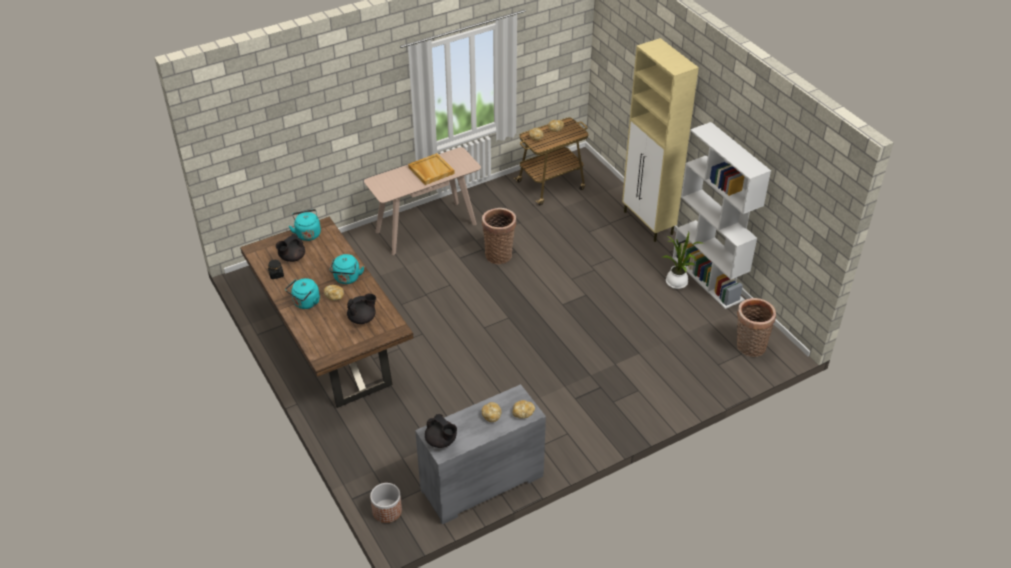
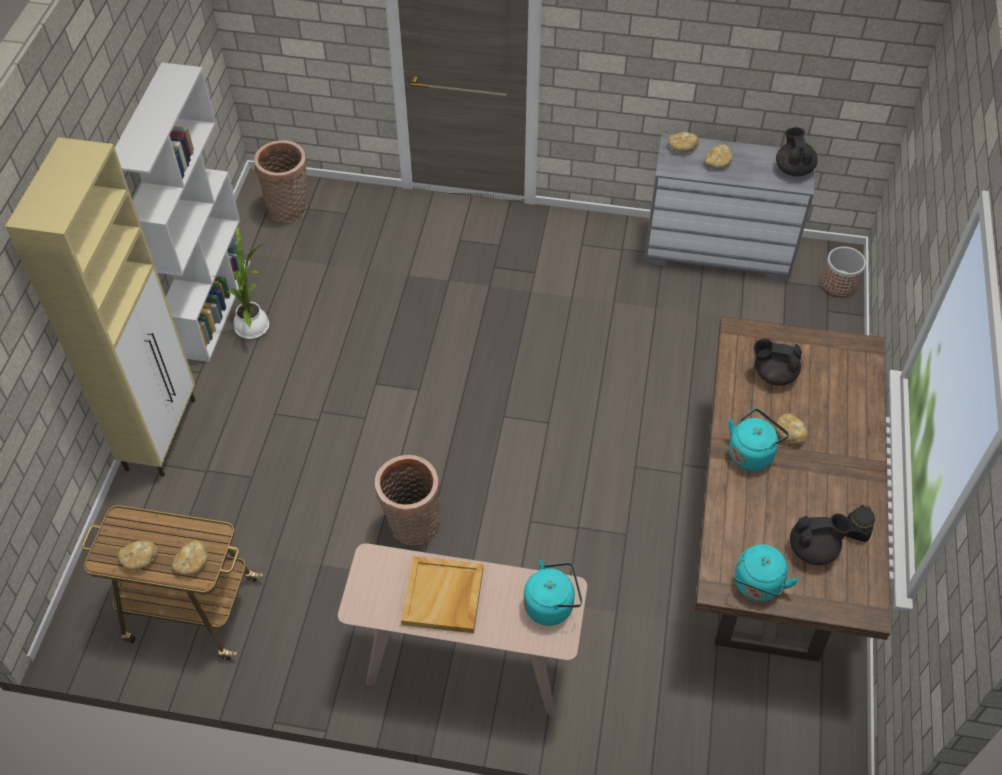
camera: 140 degrees left, 10 degrees up
(305, 303) = (839, 448): turquoise kettle -> turquoise kettle (552, 605)

